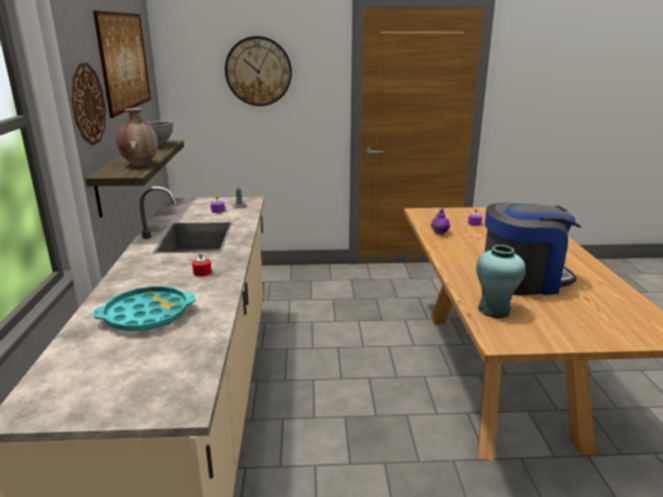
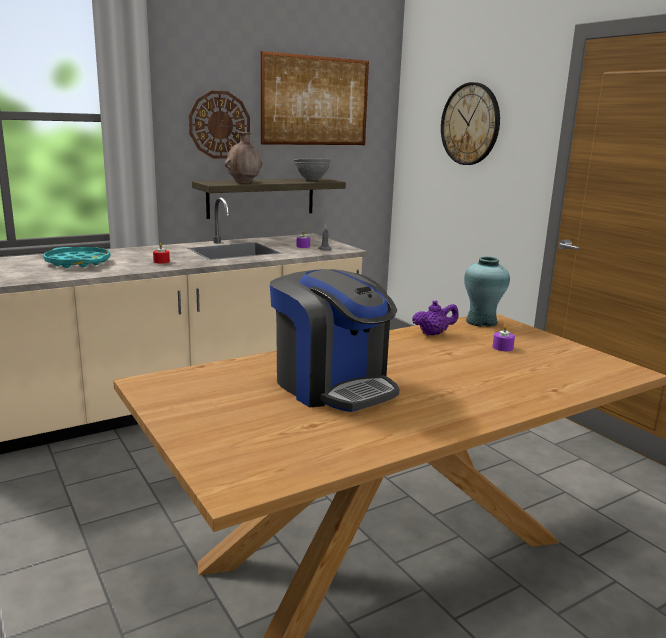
camera: 60 degrees right, 5 degrees down
(494, 310) = (224, 376): turquoise vase -> turquoise vase (481, 322)

